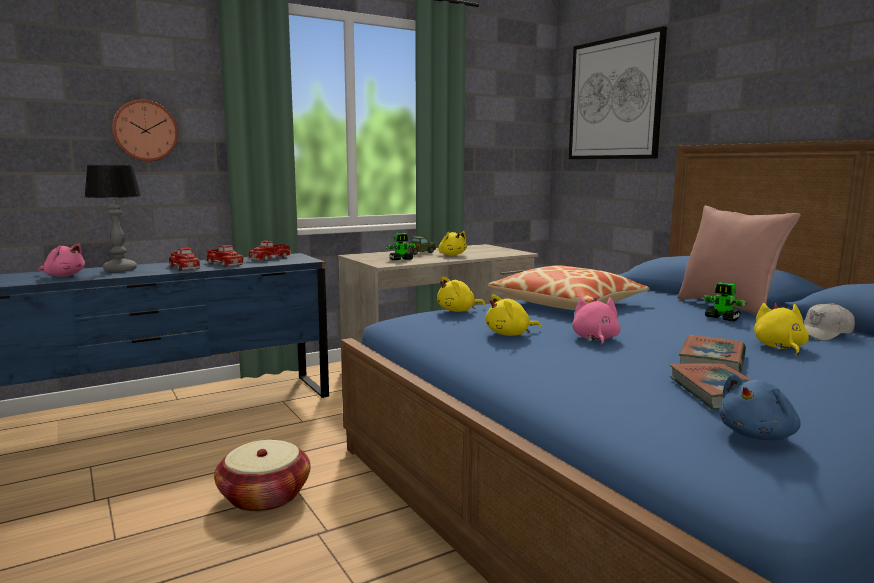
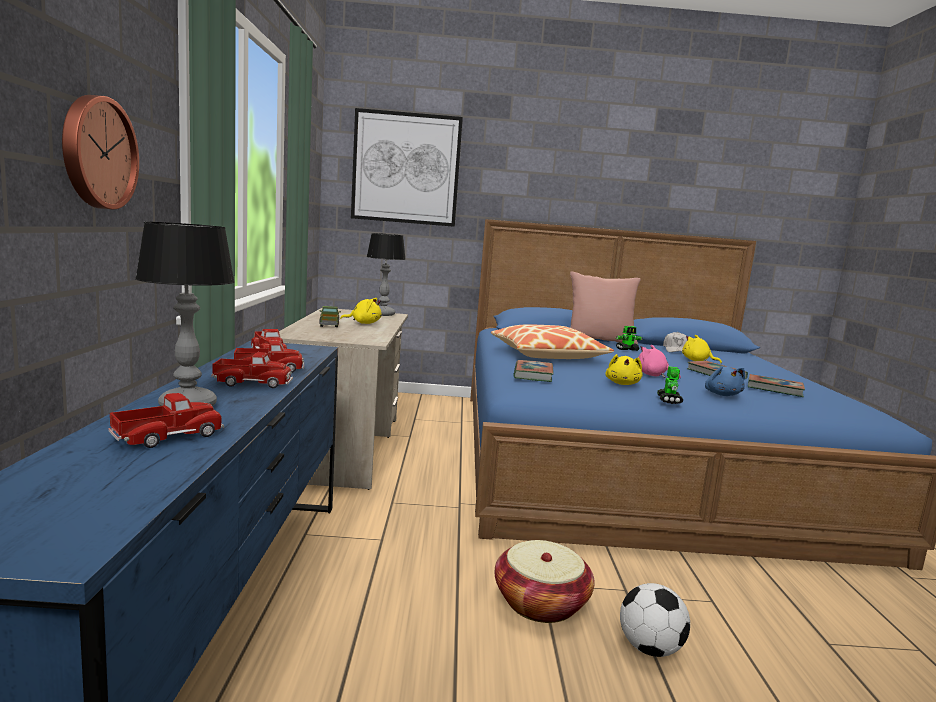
camera: 60 degrees left, 0 degrees up
(64, 276) = (168, 436): pink plush toy -> toy truck
(230, 559) = (649, 648): none -> football
(401, 259) = (356, 334): toy robot -> toy robot (669, 400)
(458, 311) = (533, 375): yellow plush toy -> book
(509, 251) = (383, 314): none -> table lamp
(758, 435) = (836, 402): blue plush toy -> blue plush toy (722, 394)

